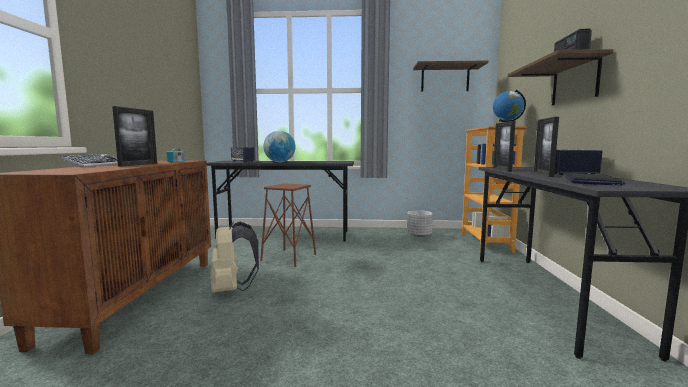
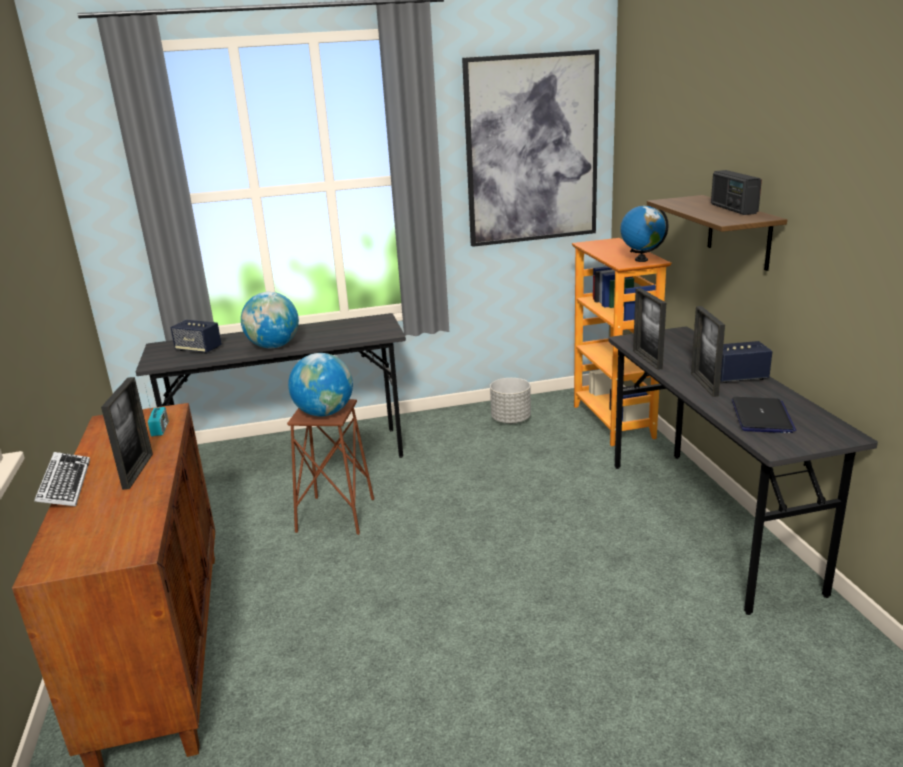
camera: 15 degrees left, 15 degrees up
(232, 289) = (295, 602): beige backpack -> none
(287, 186) = (324, 413): none -> globe
(445, 79) = (531, 150): shelf -> picture

